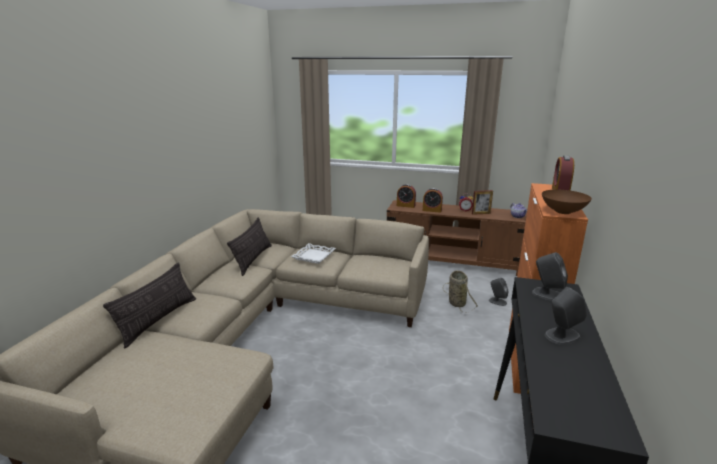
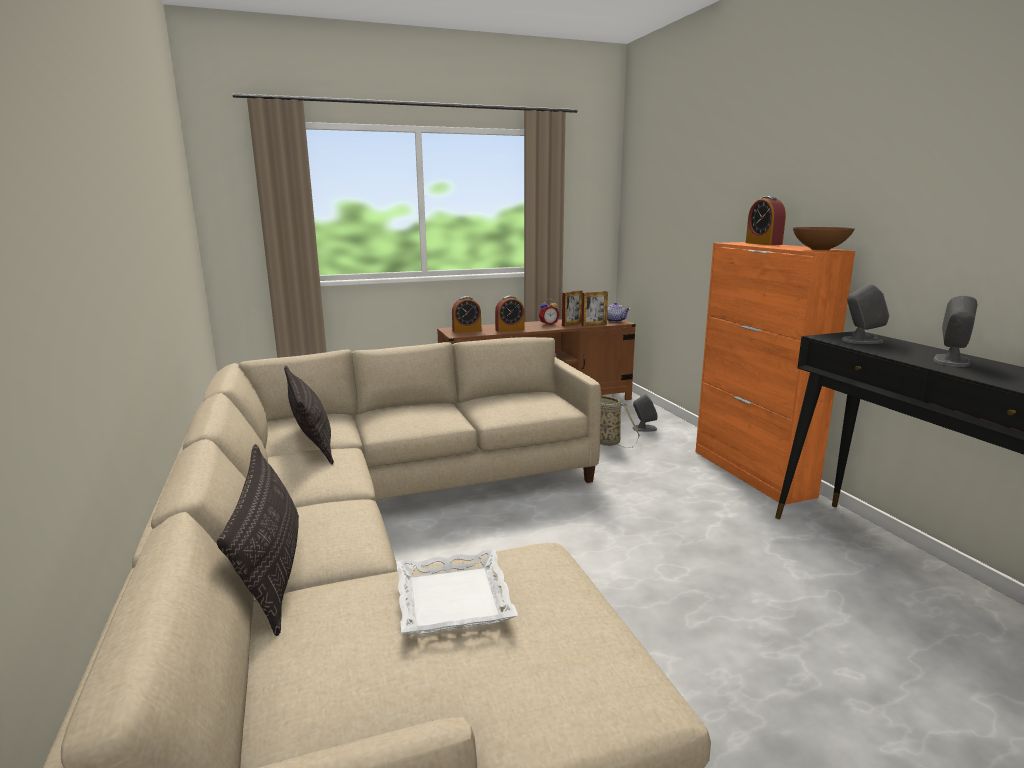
camera: 35 degrees left, 5 degrees down
(314, 256) = (413, 413): white tray -> white tray (454, 600)
(495, 217) = (594, 325): none -> picture frame

